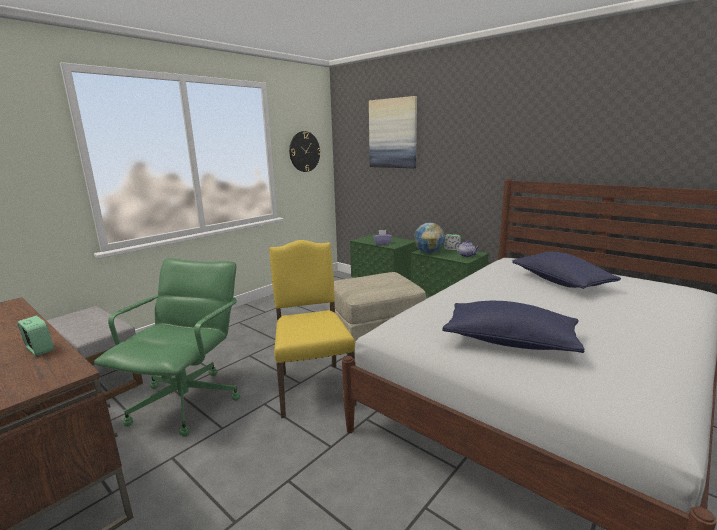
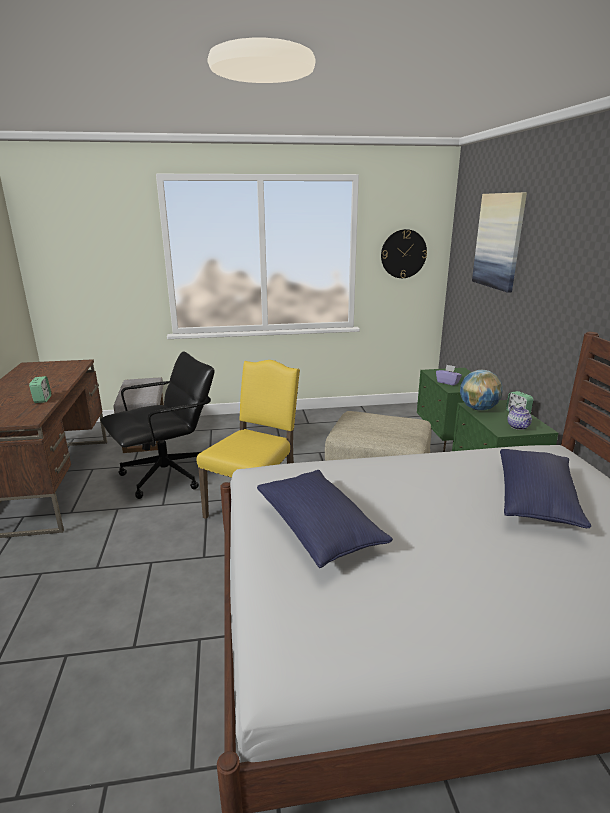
camera: 40 degrees right, 5 degrees up
(187, 402) = (167, 475): green office chair -> black office chair

